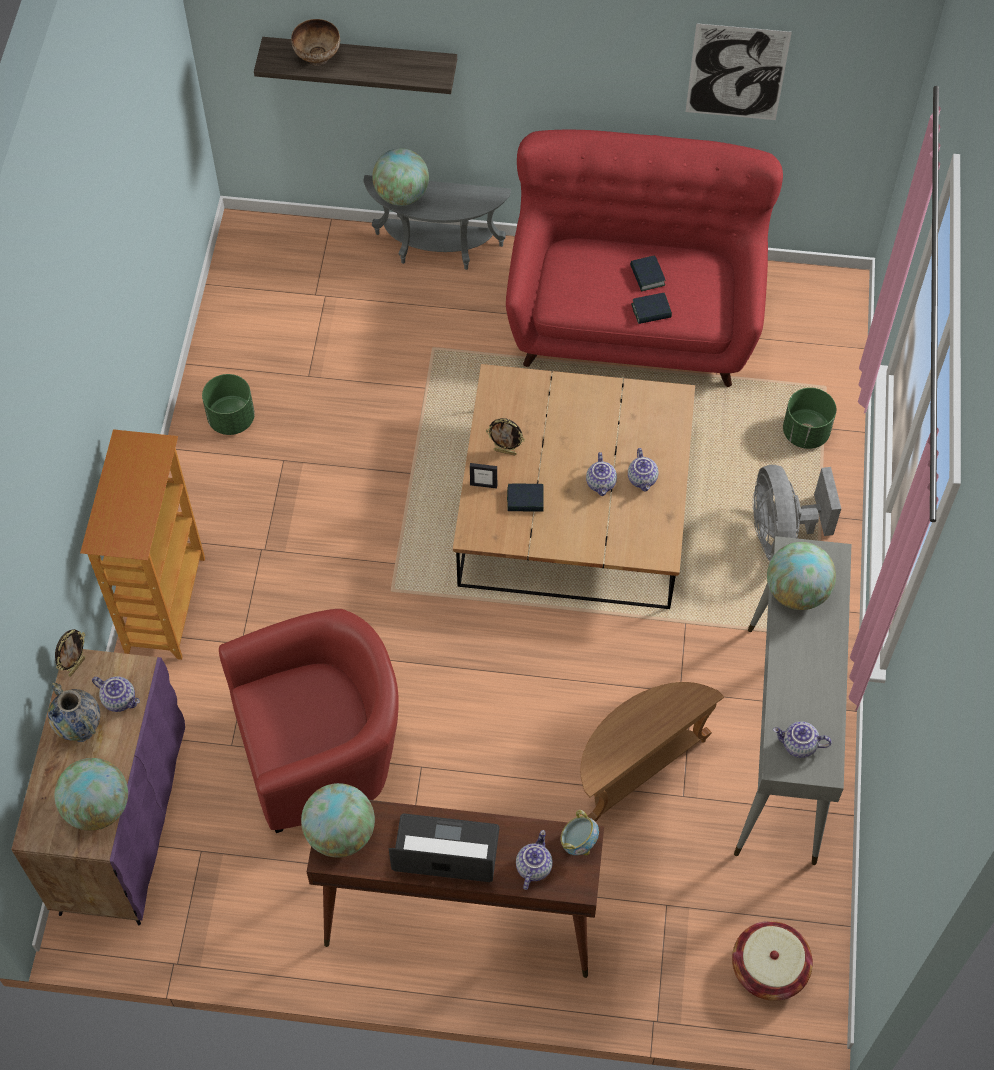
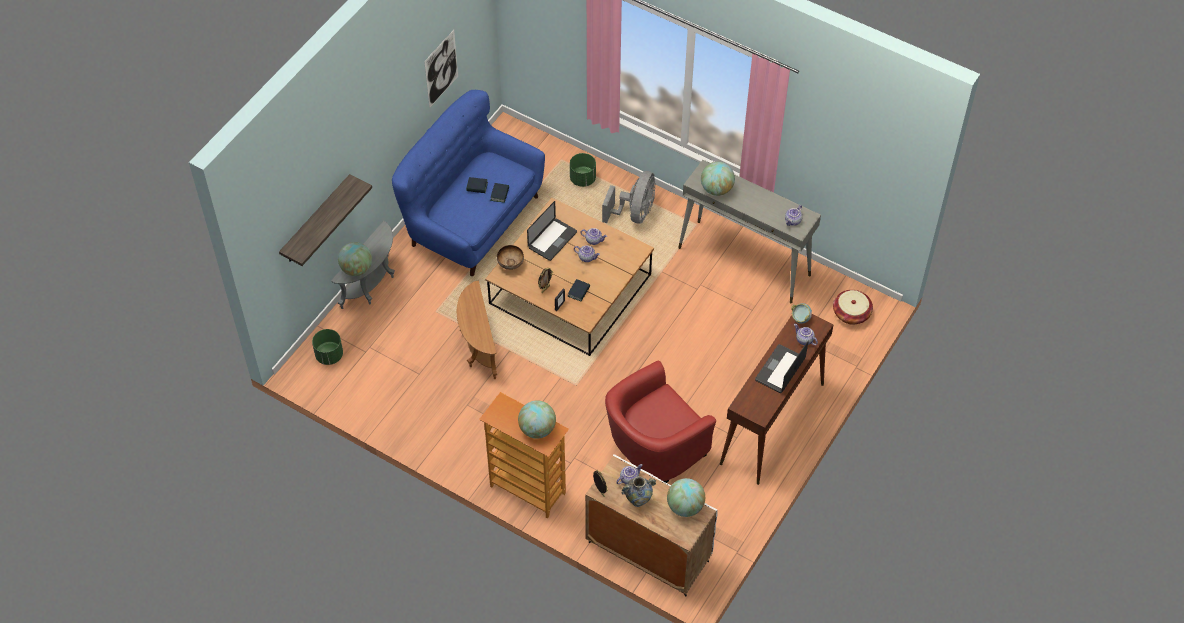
camera: 65 degrees left, 5 degrees down
(121, 822) = (647, 551): purple cabinet -> white cabinet
(231, 418) = (425, 419): green planter -> green planter (329, 355)
(317, 57) = (311, 232): bowl -> bowl (510, 265)
(322, 753) = (653, 448): red armchair -> red armchair turned 135 degrees counterclockwise
(340, 833) = (752, 407): globe -> globe (537, 429)
(608, 421) = (552, 240): none -> laptop
(633, 318) = (471, 218): red sofa -> blue sofa
(636, 769) = (729, 323): brown side table -> brown side table (478, 348)
(781, 535) = (634, 213): grey fan -> grey fan turned 90 degrees counterclockwise

